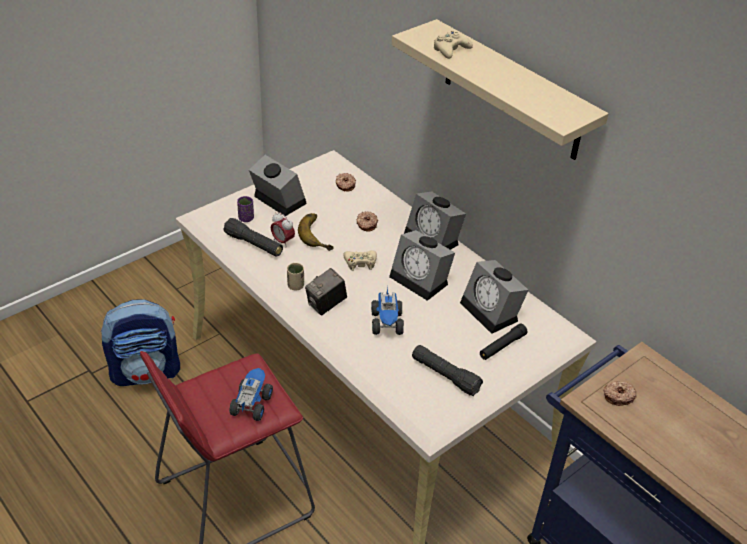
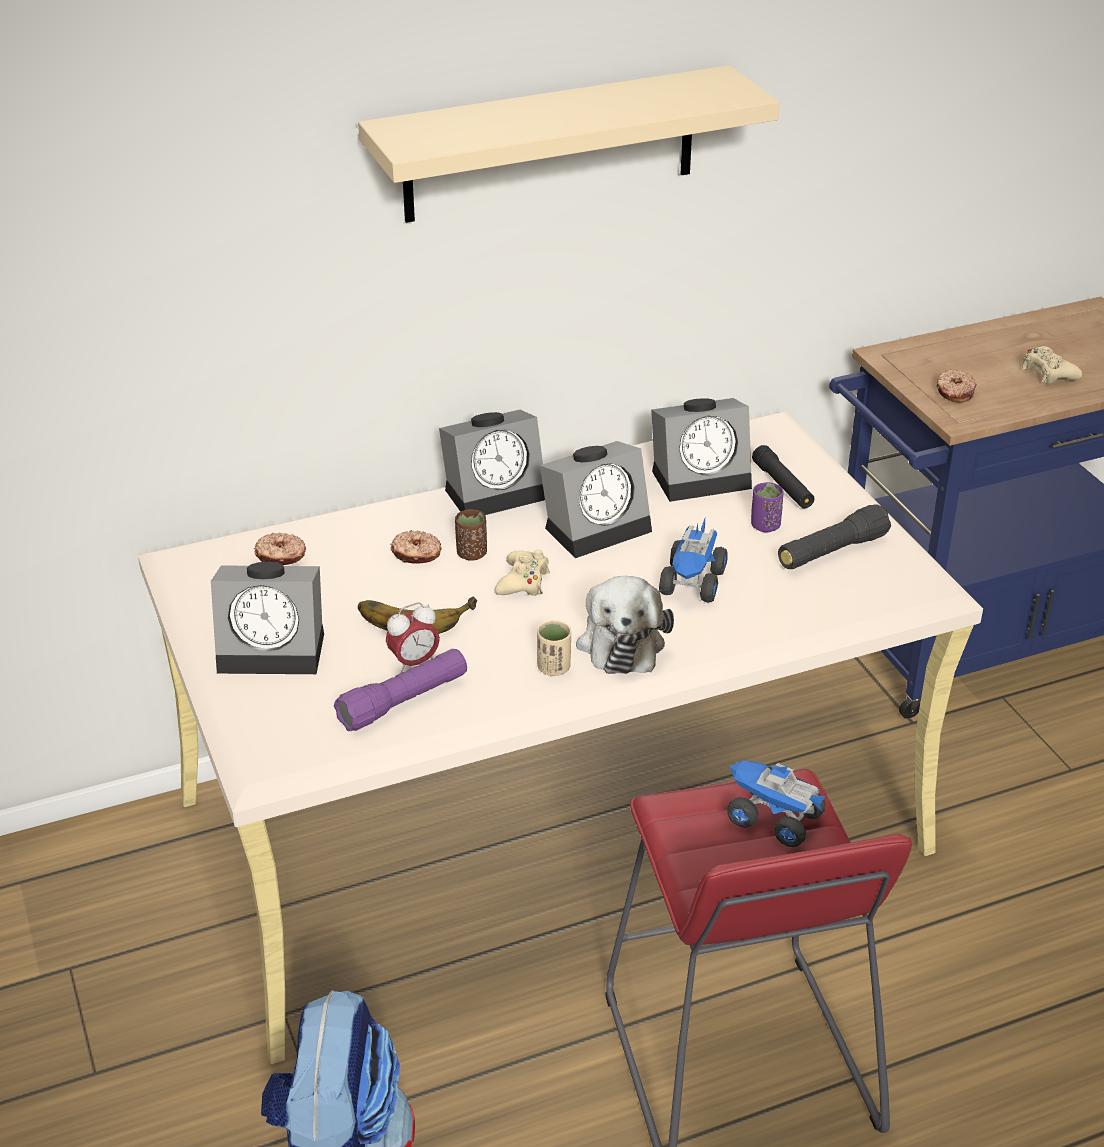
camera: 70 degrees left, 5 degrees down
(246, 218) = (312, 700): purple cup -> purple cup (765, 526)
(254, 244) = (403, 702): black flashlight -> purple flashlight
(277, 200) = (275, 649): alarm clock -> alarm clock turned 150 degrees counterclockwise
(326, 305) = (621, 641): camera -> plush toy
(375, 241) = (471, 554): none -> brown cup
(387, 323) = (693, 583): toy truck -> toy truck turned 90 degrees clockwise
(450, 50) = (481, 128): beige game controller -> beige game controller (1048, 373)

